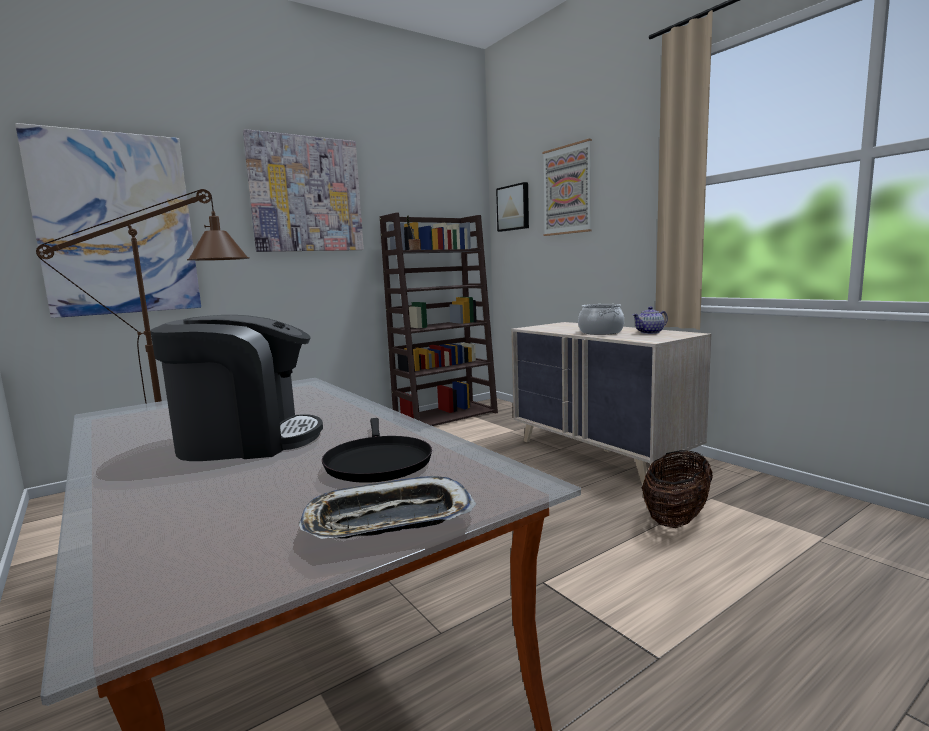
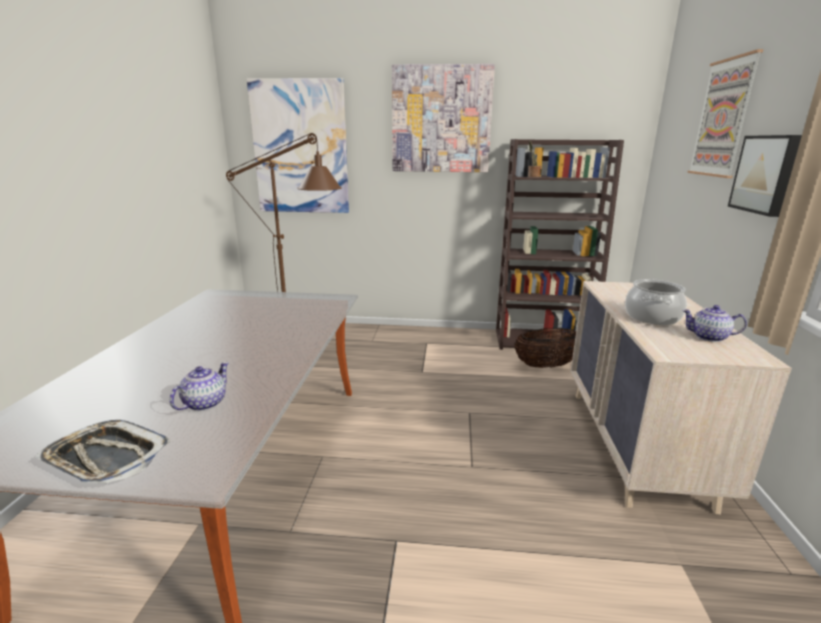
camera: 40 degrees right, 10 degrees up
(246, 440) = (206, 348): coffee machine -> none
(377, 462) = (204, 403): black frying pan -> teapot
(514, 208) = (674, 131): picture -> picture (765, 174)
(676, 518) = (601, 561): basket -> basket (547, 365)

